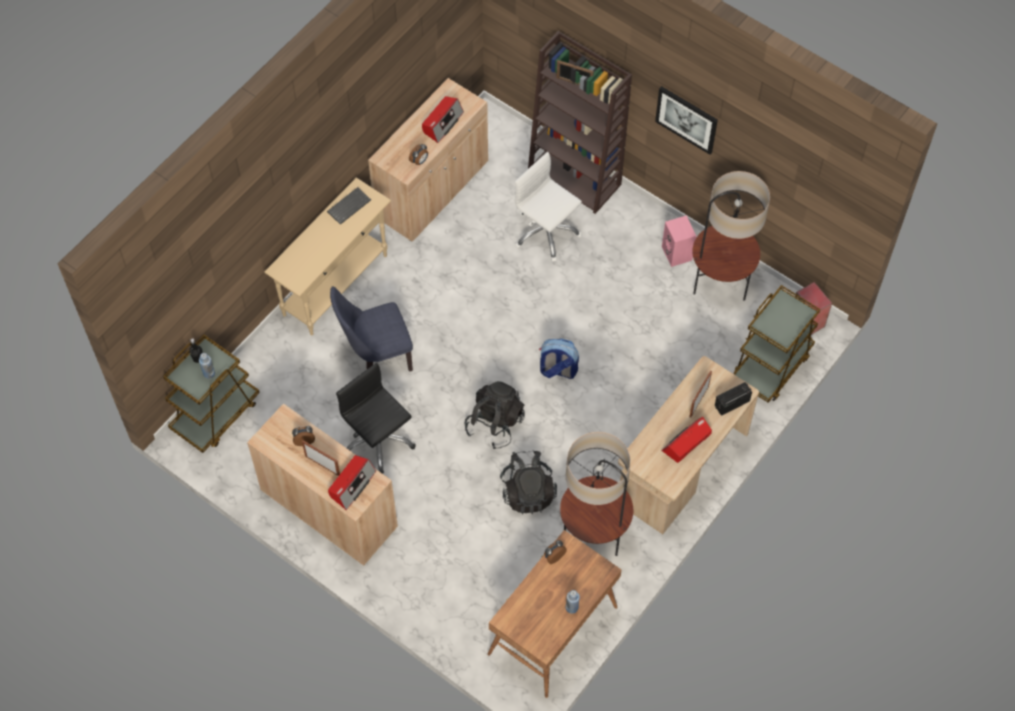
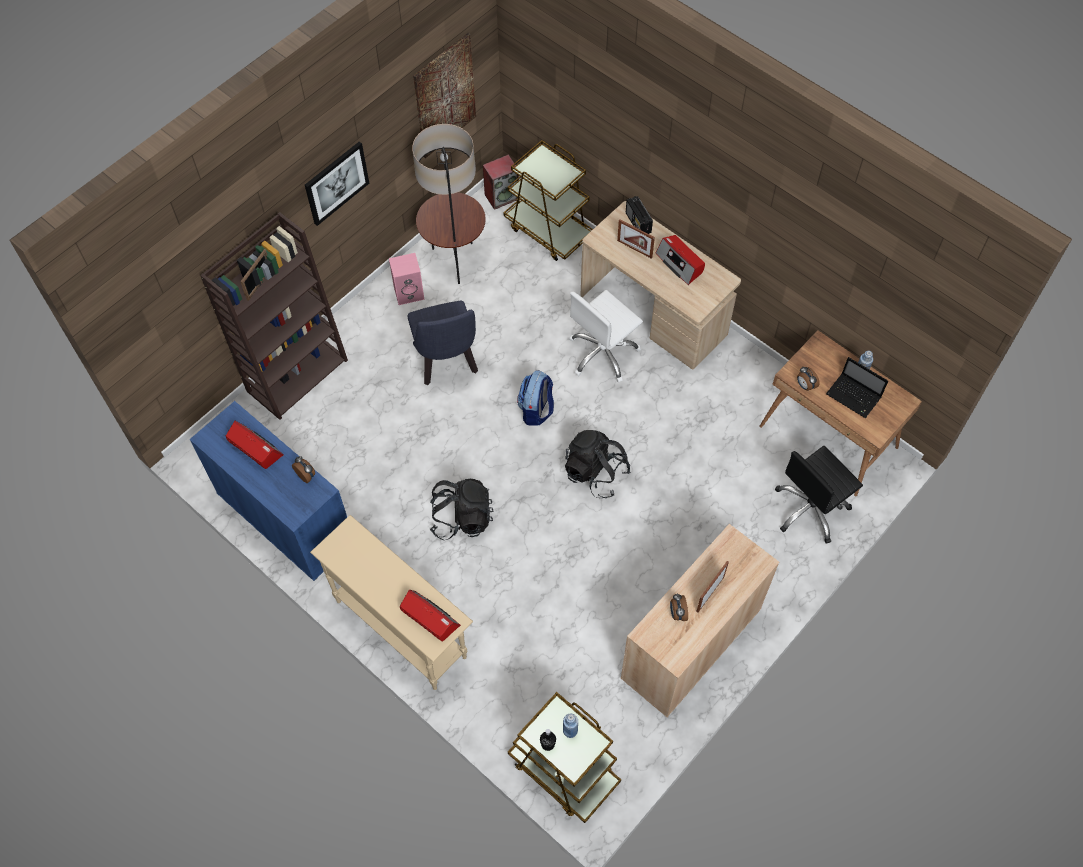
camera: 85 degrees left, 0 degrees up
(349, 205) = (351, 560): keyboard -> none
(352, 484) = (734, 564): radio -> radio (429, 618)
(376, 360) = (506, 587): blue chair -> blue chair (447, 364)
(378, 440) = (609, 589): black office chair -> black office chair (810, 509)
(432, 190) = (286, 518): beige cabinet -> blue cabinet
(528, 492) = (676, 447): black backpack -> black backpack (461, 518)
(545, 601) = (854, 396): none -> laptop
(546, 233) = (364, 408): white office chair -> white office chair (603, 353)
(593, 539) = (729, 394): floor lamp -> none
(807, 191) = (444, 96): none -> picture

